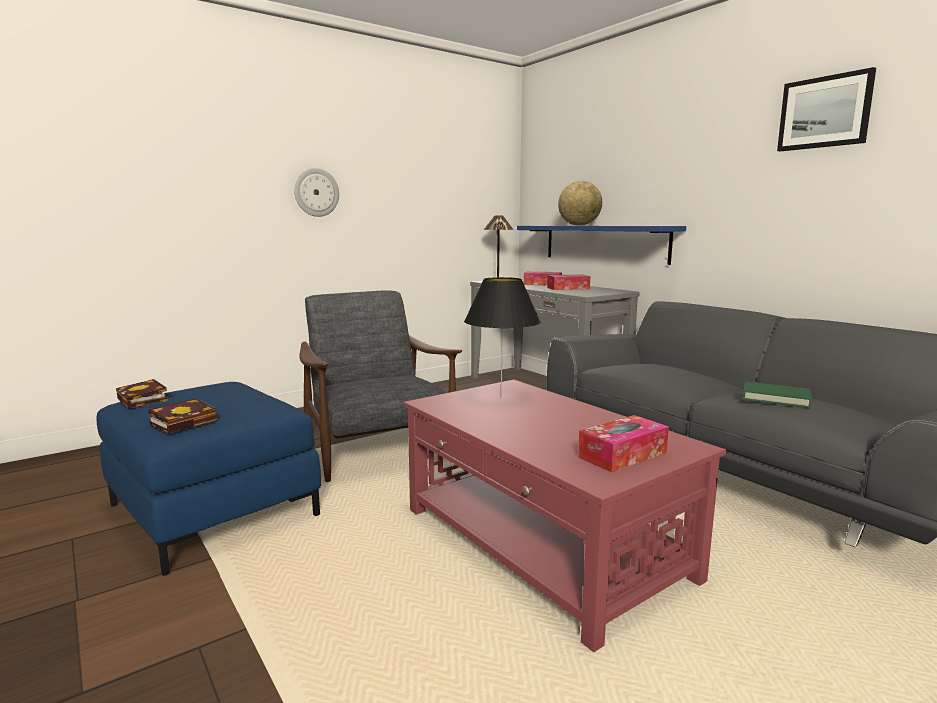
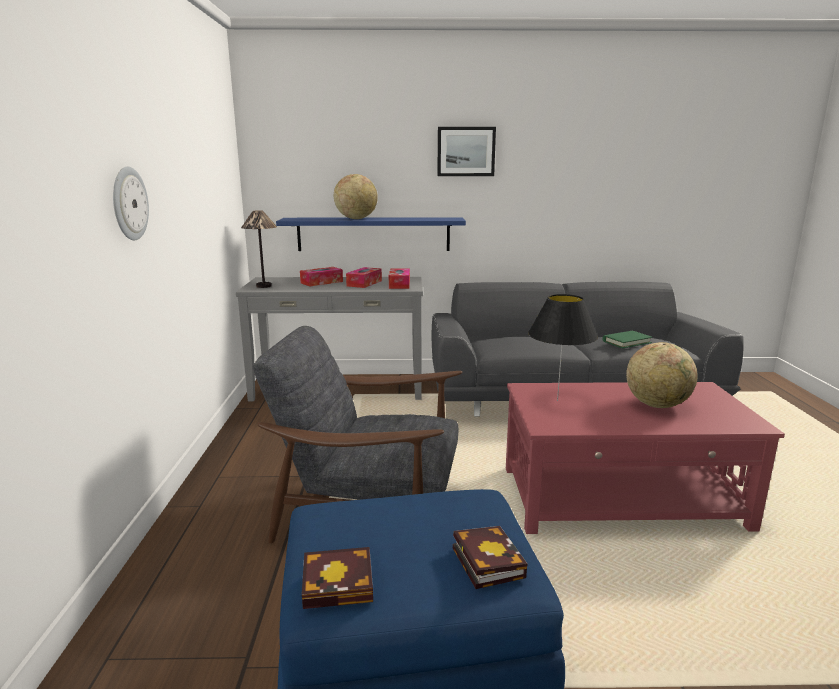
camera: 55 degrees left, 5 degrees up
(569, 431) = (657, 405): none -> globe
(622, 455) = (712, 406): tissue box -> tissue box (399, 284)
(824, 112) = (566, 136): picture -> picture (466, 151)

